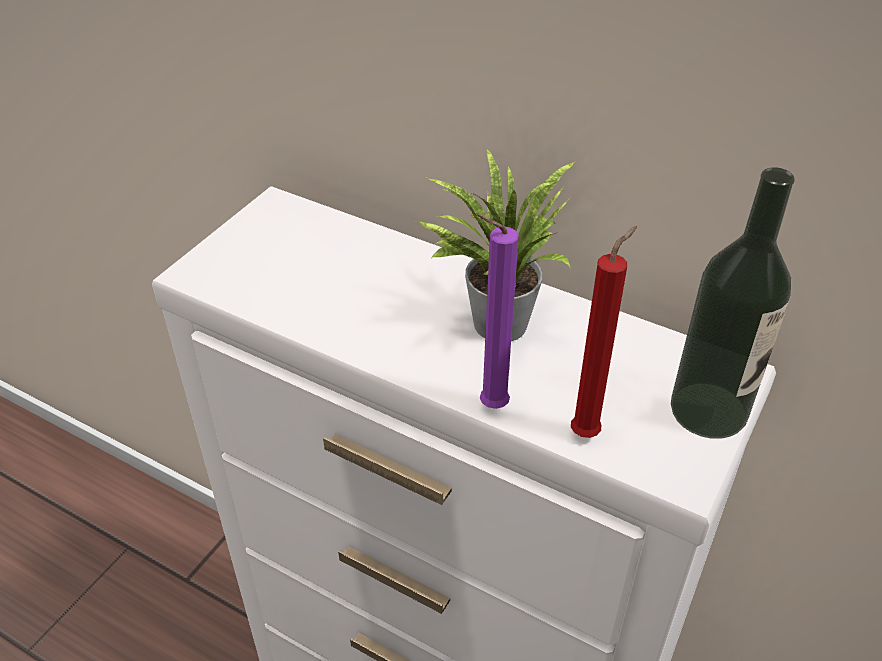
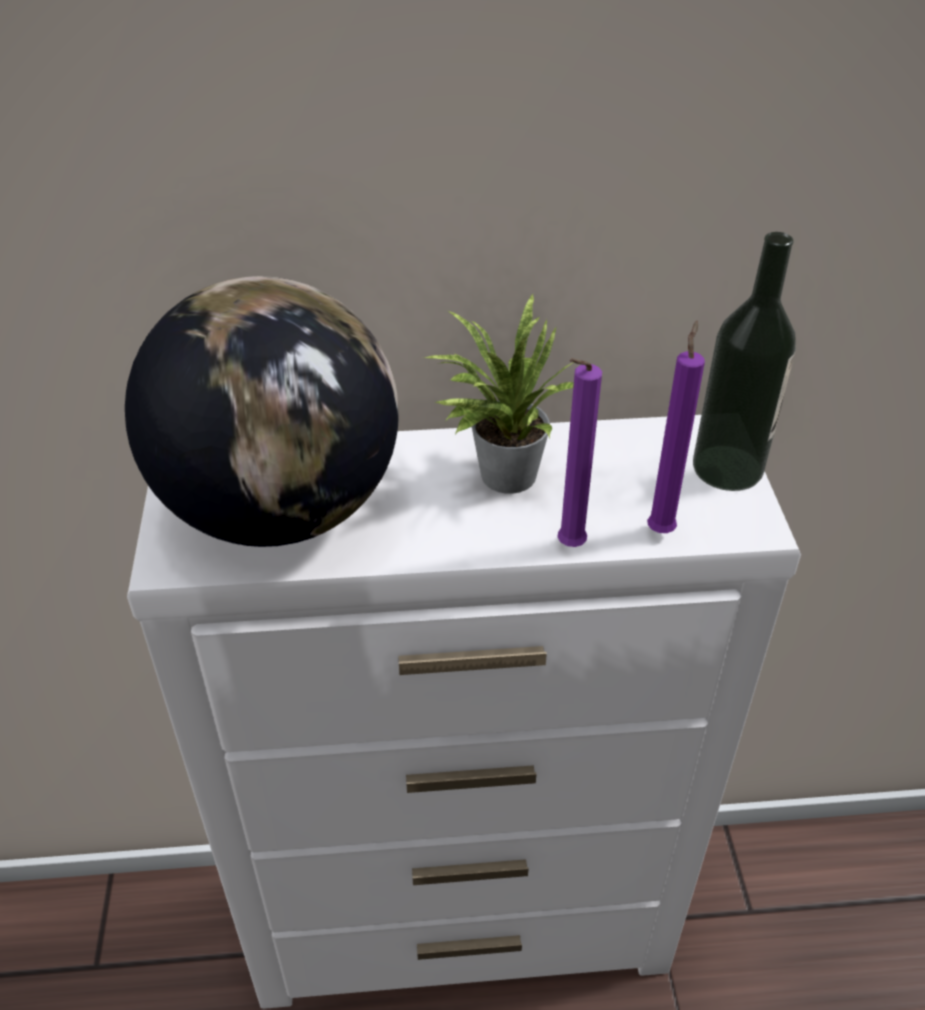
camera: 35 degrees left, 0 degrees up
(303, 270) = (281, 509): none -> globe
(588, 432) = (661, 528): red candle -> purple candle

